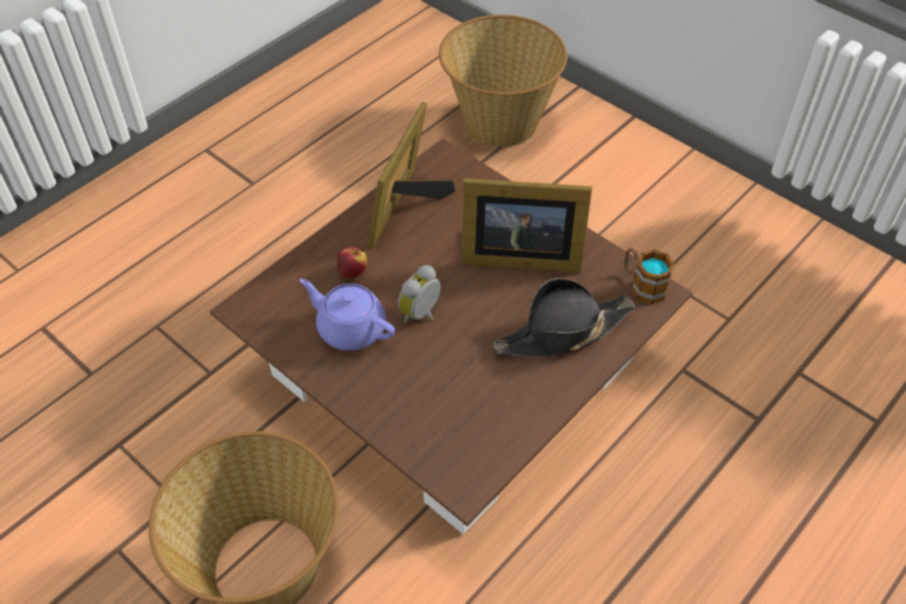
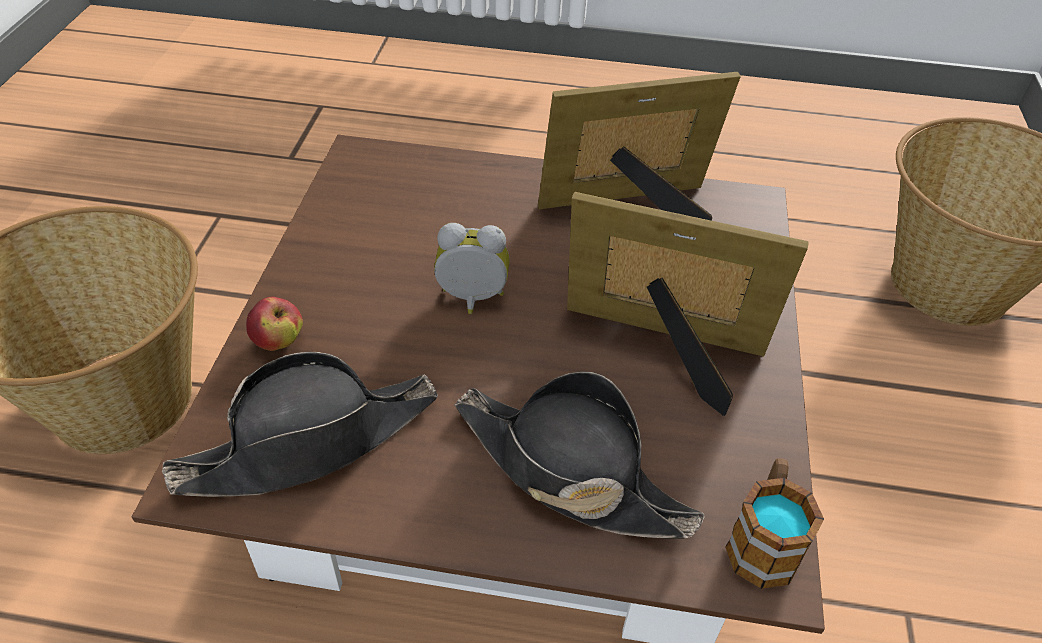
camera: 55 degrees right, 5 degrees down
(350, 328) = (396, 247): purple teapot -> none
(353, 272) = (487, 210): apple -> apple (278, 342)
(472, 427) = (311, 442): none -> black hat
(517, 255) = (666, 350): picture frame -> picture frame turned 135 degrees clockwise

